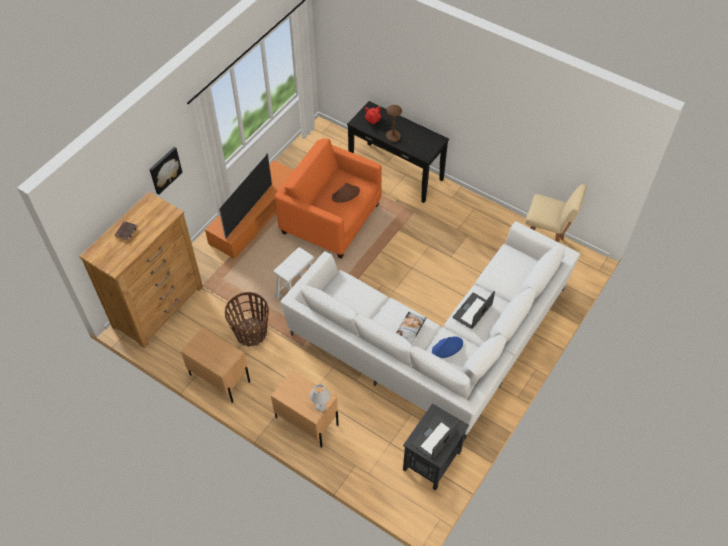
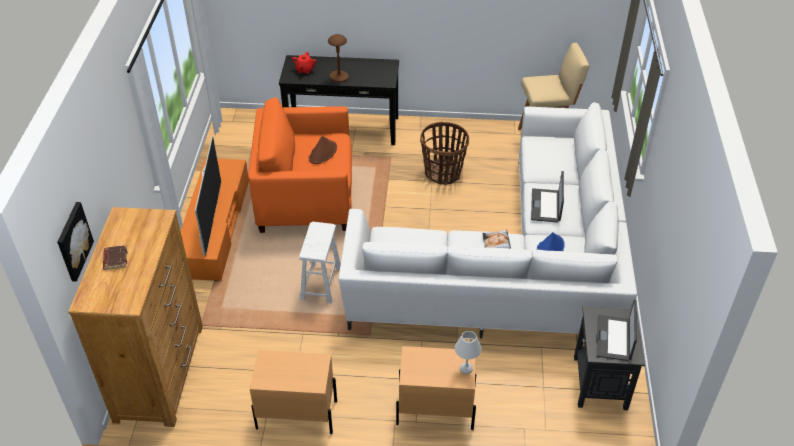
camera: 30 degrees left, 10 degrees down
(164, 170) = (118, 176): picture -> picture (73, 241)
(251, 333) = (299, 349): basket -> basket (443, 173)

